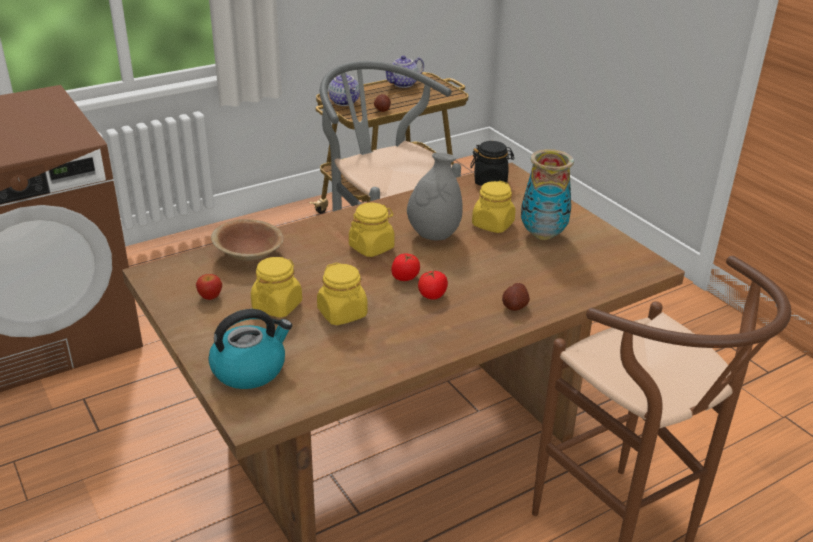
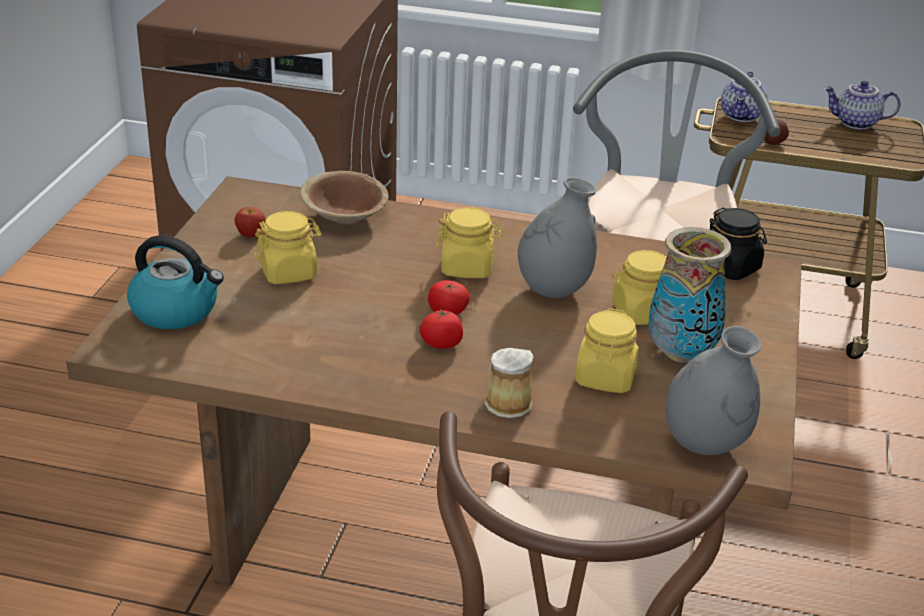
camera: 45 degrees right, 0 degrees up
(342, 313) = (330, 311): yellow jar -> yellow jar (605, 378)
(515, 306) = (506, 402): potato -> mug
(623, 271) = (705, 444): none -> grey vase

